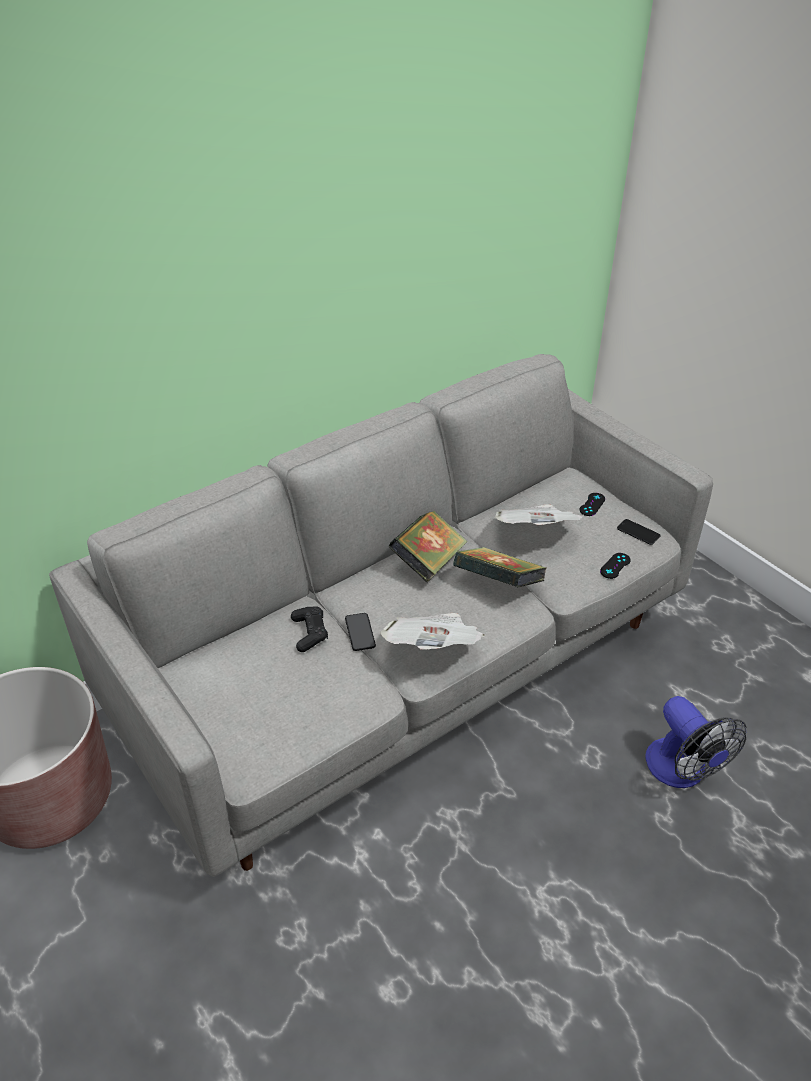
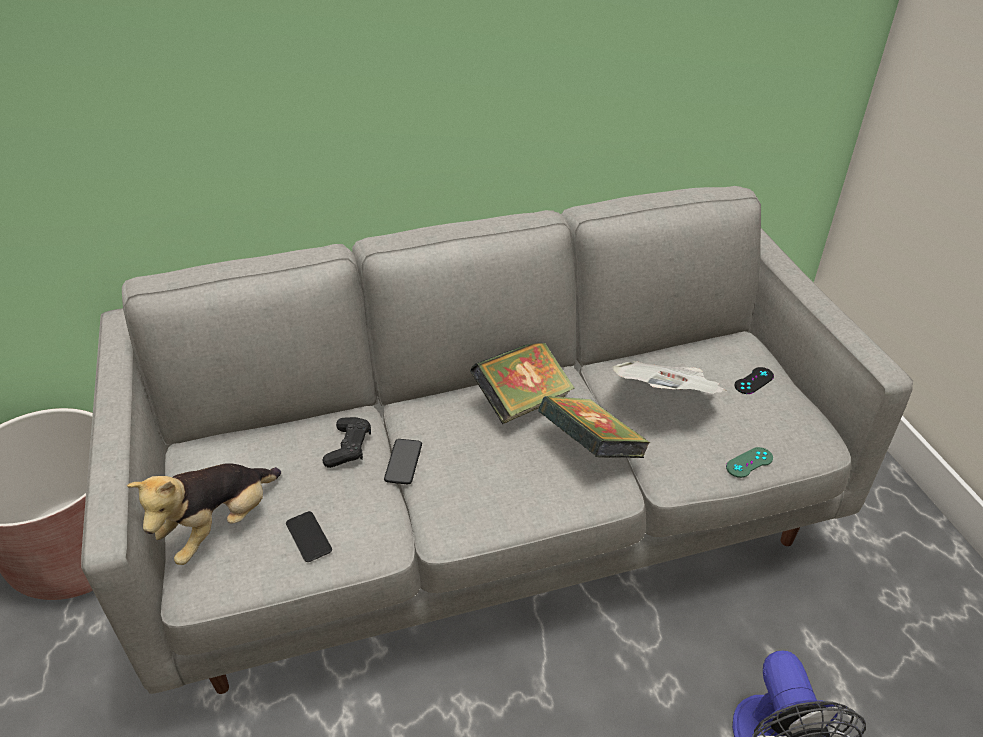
camera: 20 degrees right, 0 degrees up
(240, 721) = (220, 526): none -> plush toy
(433, 649) = (475, 505): newspaper -> none
(615, 566) = (749, 462): black game controller -> green game controller
(638, 532) = (798, 428): phone -> phone (308, 537)

